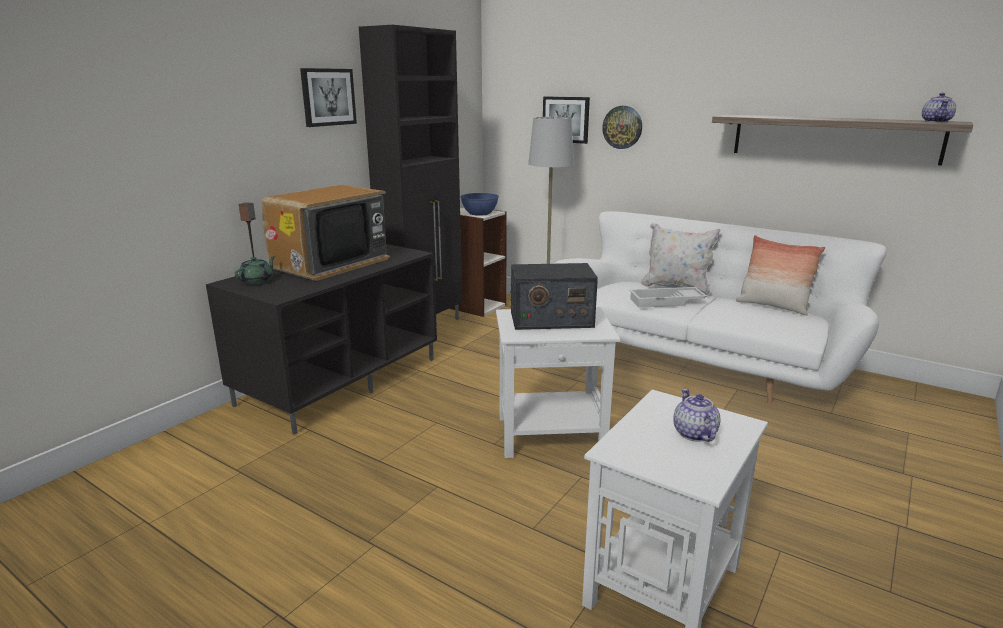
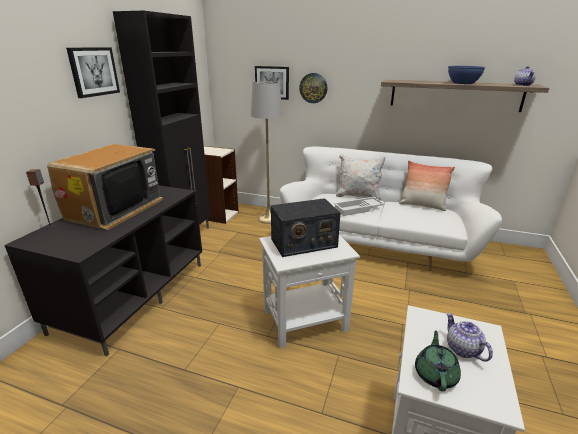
camera: 15 degrees left, 5 degrees up
(257, 281) = (54, 236): green teapot -> green teapot (435, 374)
(479, 213) = (216, 152): blue bowl -> blue bowl (463, 83)

